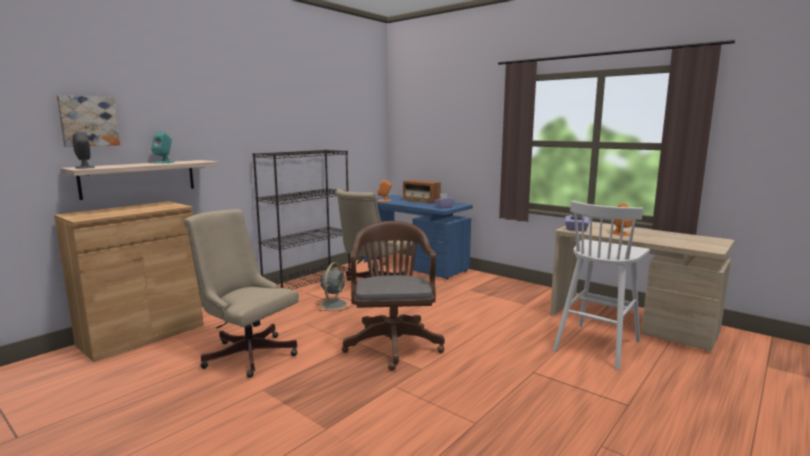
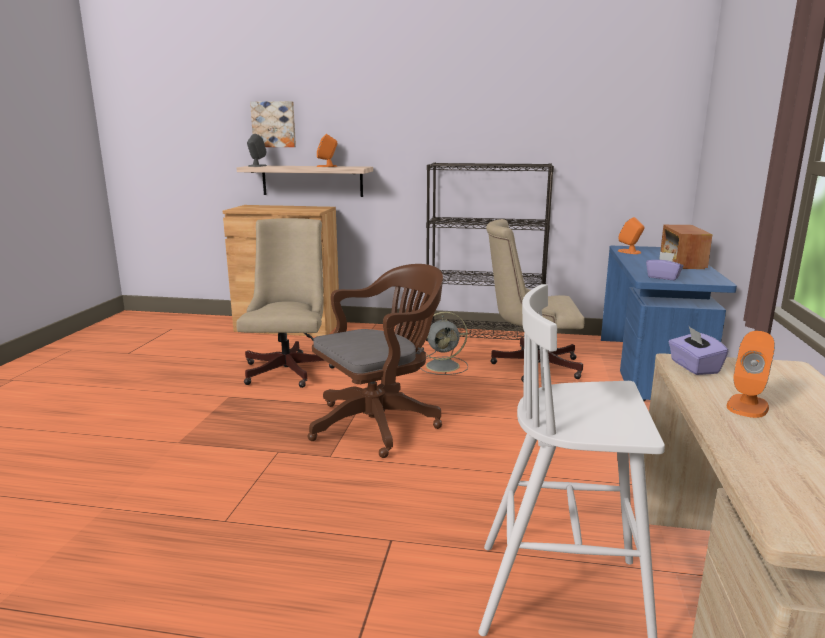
camera: 60 degrees right, 5 degrees up
(164, 162) = (327, 166): turquoise speaker -> orange speaker

